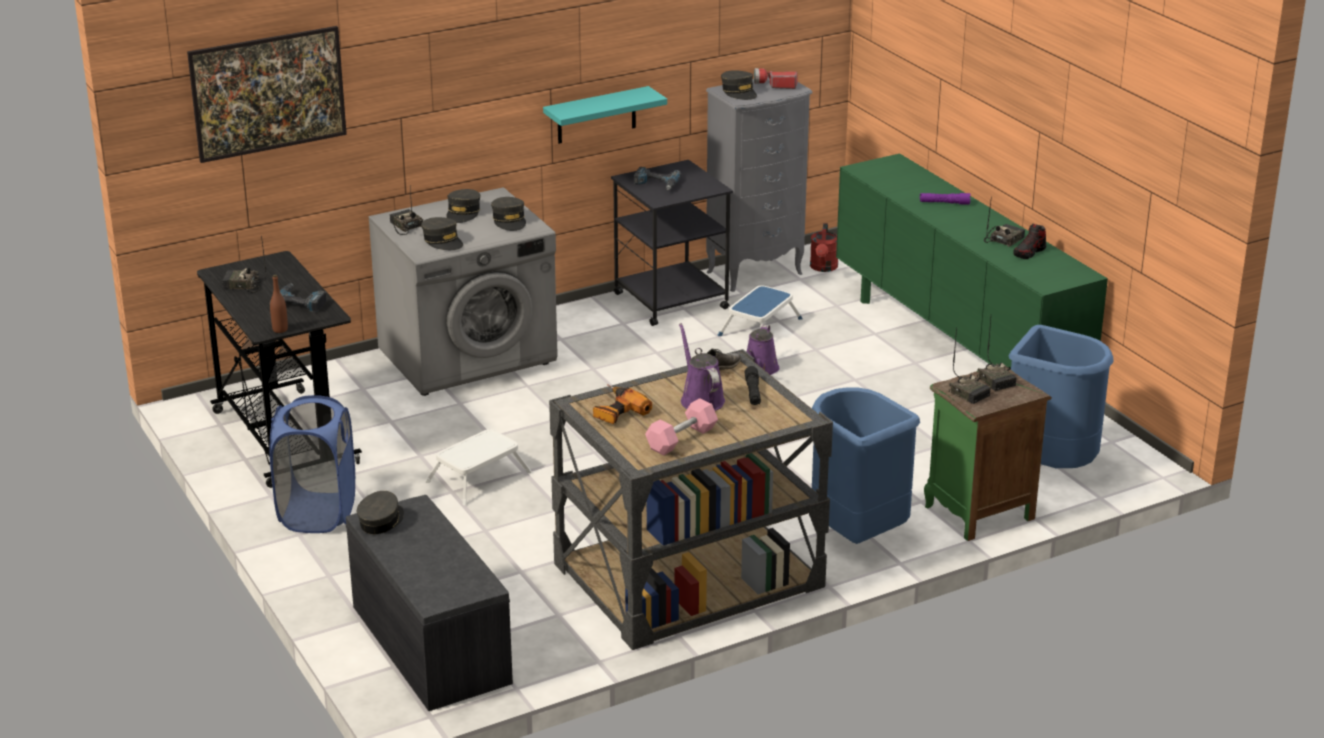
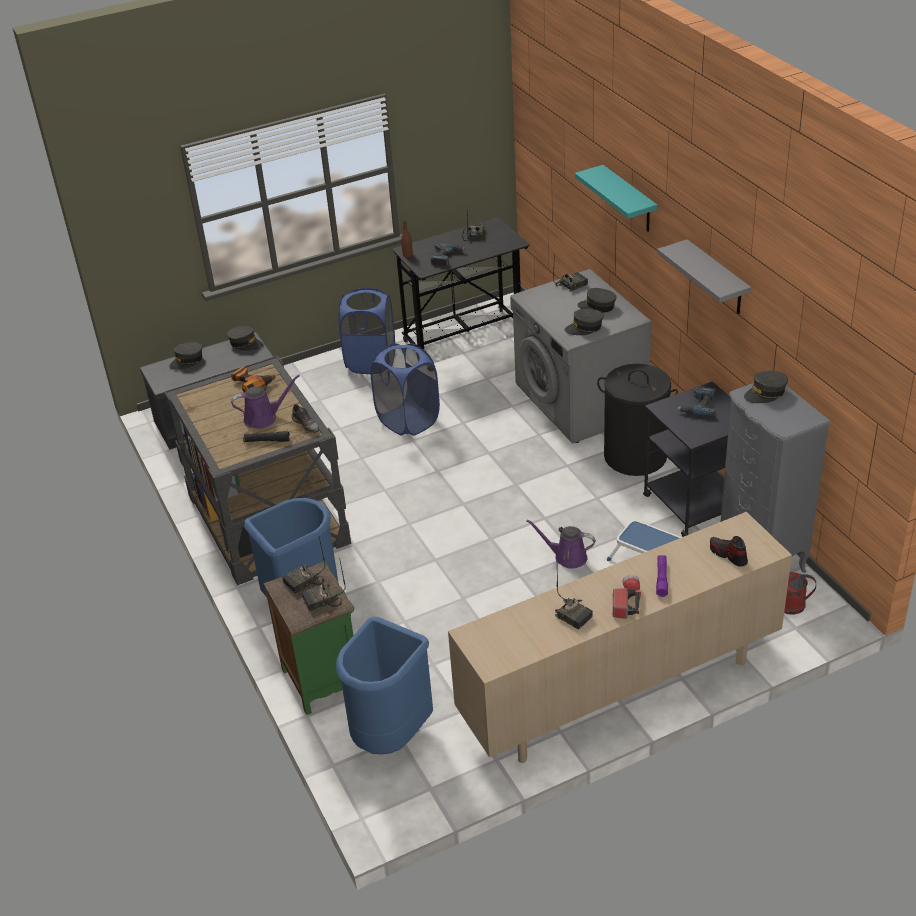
camera: 95 degrees right, 10 degrees up
(271, 120) = (560, 161): picture -> none
(443, 241) = (546, 302): grey cap -> grey cap (187, 361)
(478, 477) = (408, 420): white step ladder -> blue laundry basket
(581, 329) = (635, 457): none -> black laundry basket
(596, 115) = (711, 325): turquoise shelf -> turquoise shelf (629, 200)
(600, 55) = (717, 279): none -> grey shelf
(681, 439) = (210, 410): pink dumbbell -> none
(775, 85) = (791, 415): flashlight -> flashlight (626, 602)
(958, 346) = (621, 692): green cabinet -> beige cabinet
(1029, 252) = (544, 630): shoe -> shoe (728, 555)

